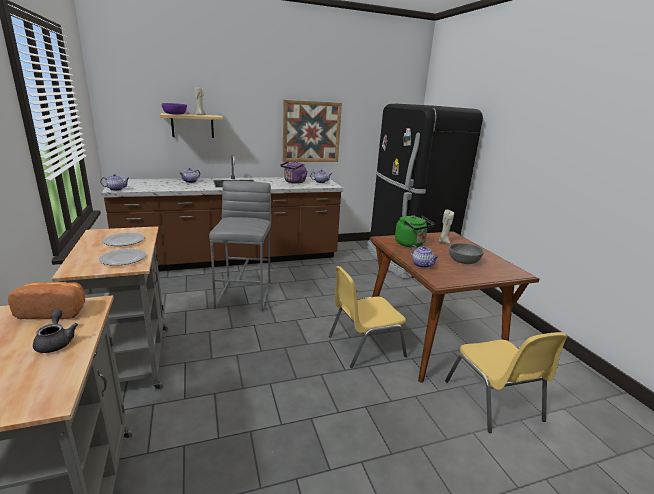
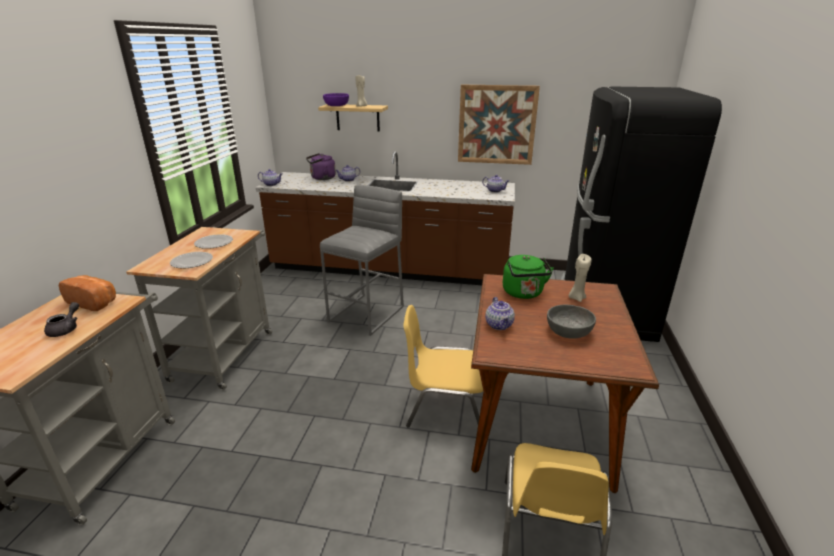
camera: 30 degrees right, 5 degrees up
(294, 182) = (460, 188): purple kettle -> purple kettle (321, 178)

